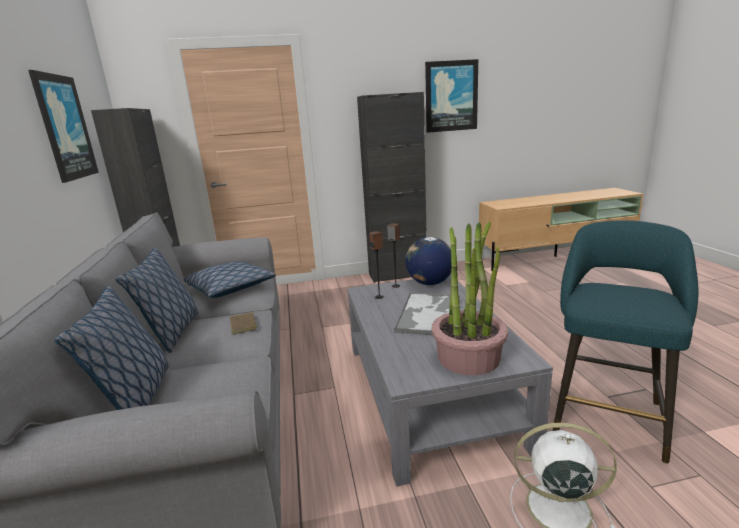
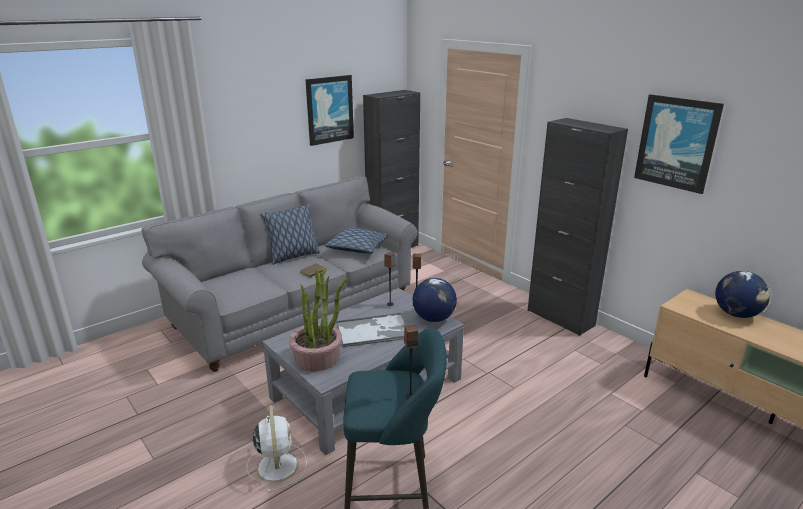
camera: 60 degrees right, 5 degrees up
(137, 399) = (227, 274): pillow -> none
(520, 200) = (736, 314): none -> globe
(635, 287) = (410, 396): none -> speaker

